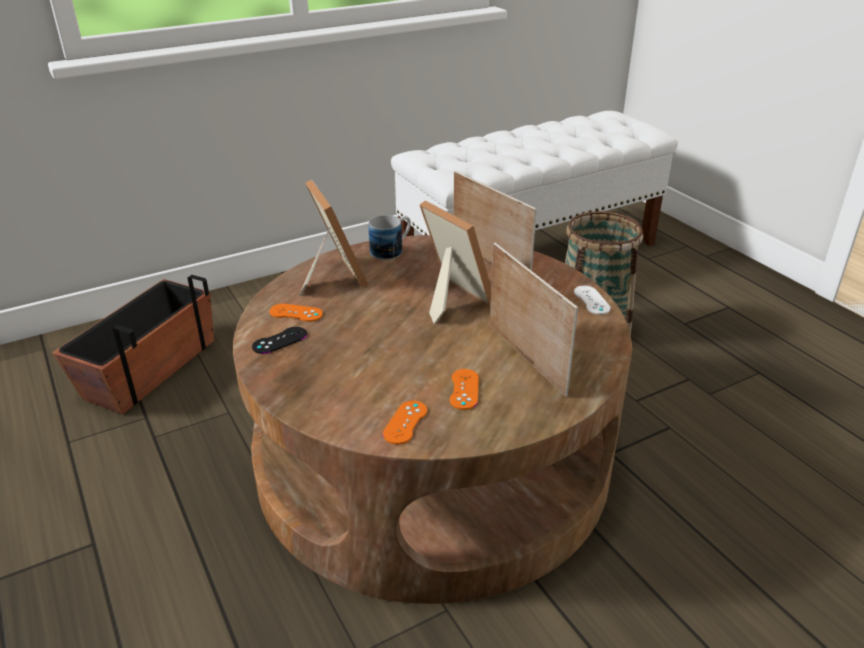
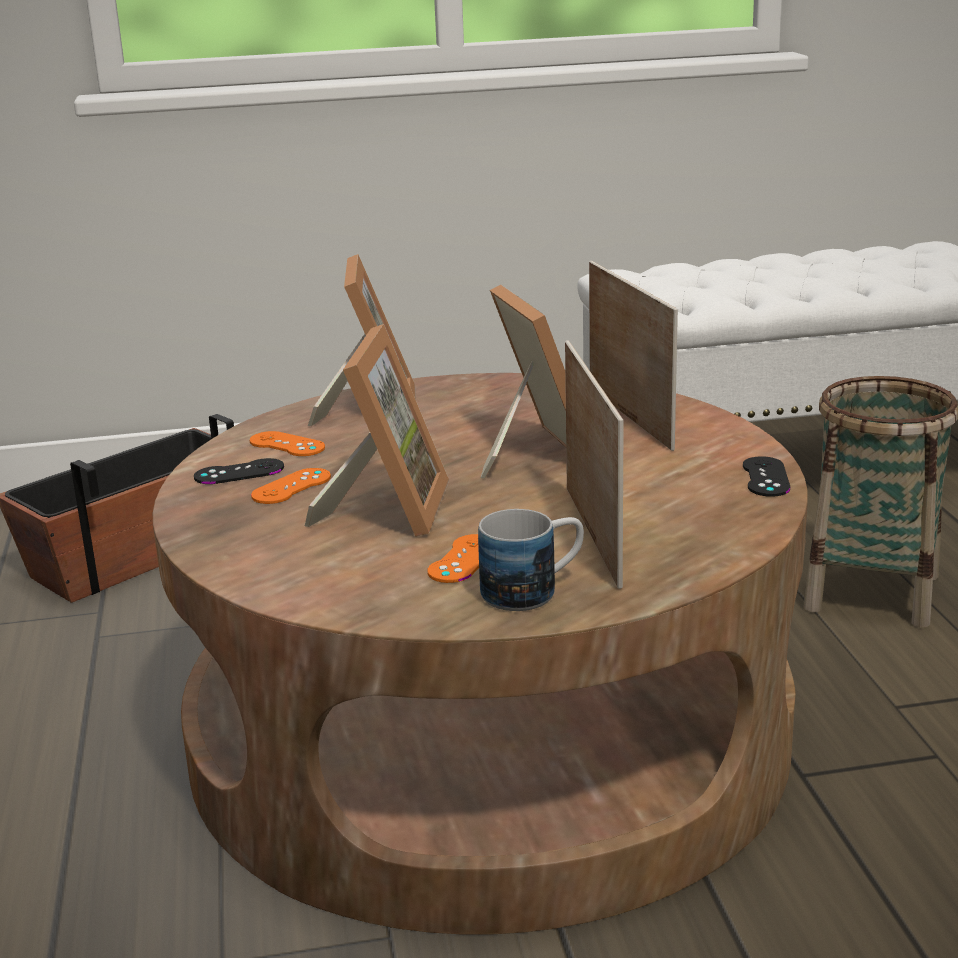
camera: 20 degrees right, 10 degrees down
(392, 250) = (488, 387): mug -> mug (534, 590)
(393, 356) = (386, 508): none -> picture frame
(405, 422) = (342, 585): orange game controller -> orange game controller (291, 487)
(591, 300) = (765, 477): white game controller -> black game controller

